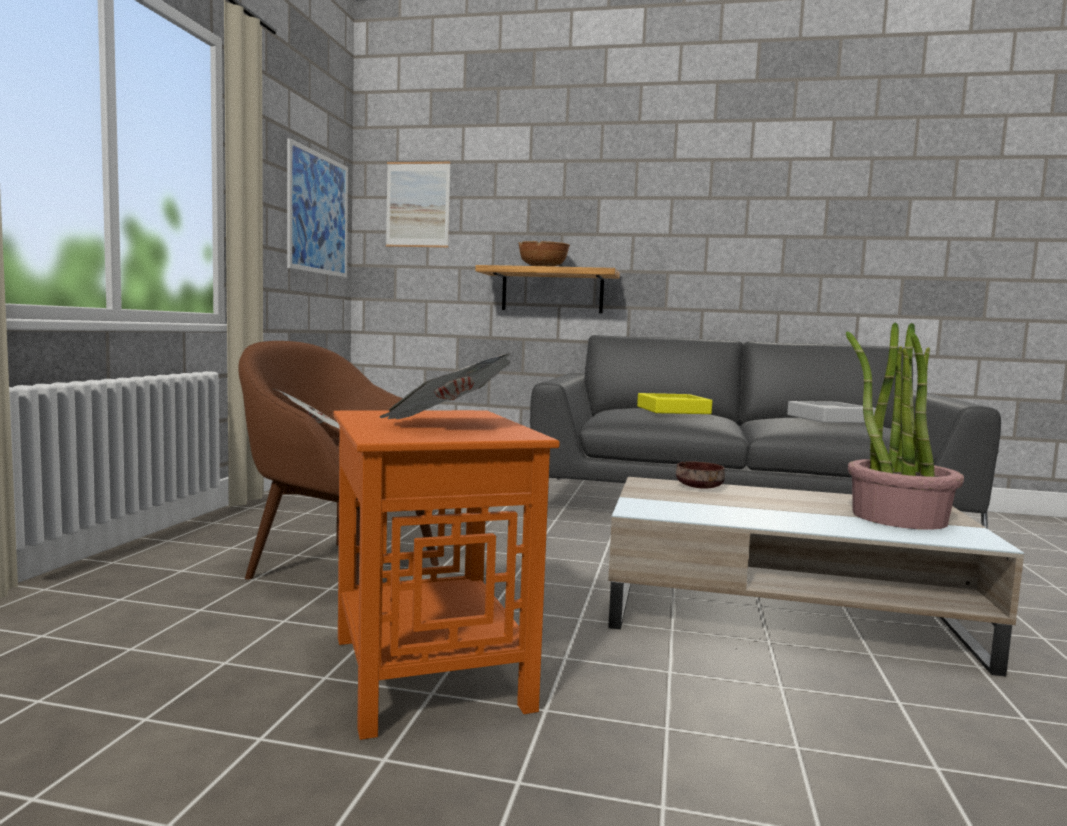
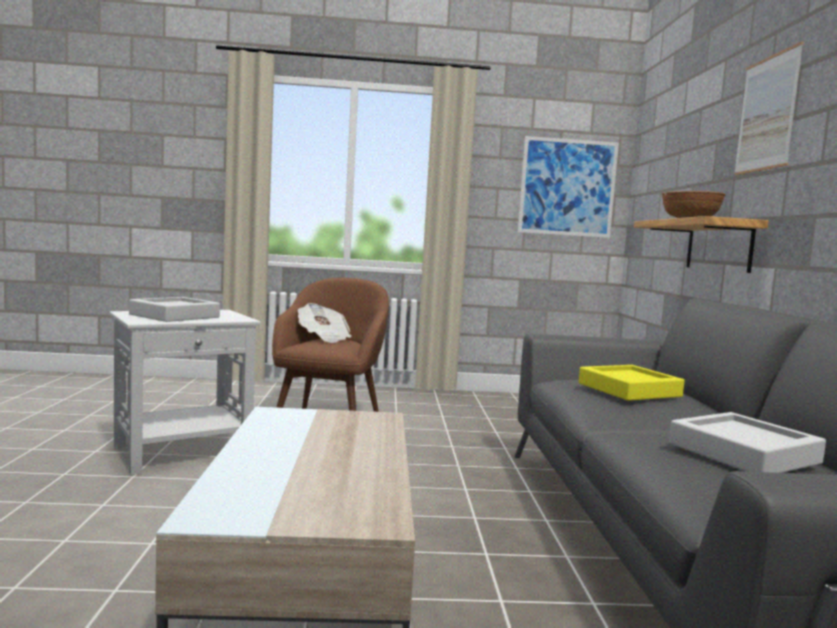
camera: 75 degrees right, 0 degrees up
(417, 204) = (656, 166): picture -> picture (767, 113)
(428, 670) = (184, 451): orange side table -> white side table
(444, 425) = (174, 316): newspaper -> grey tray
(699, 487) = (374, 430): brown bowl -> none
(898, 517) = (292, 493): potted plant -> none

